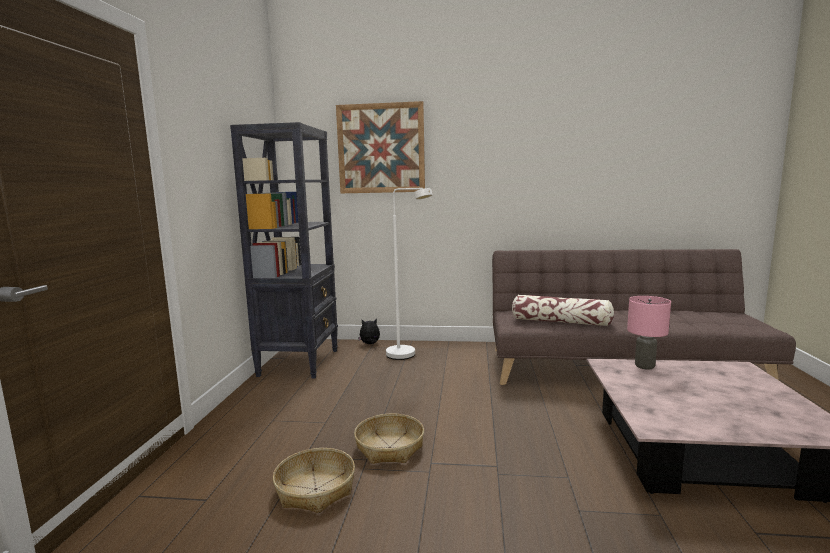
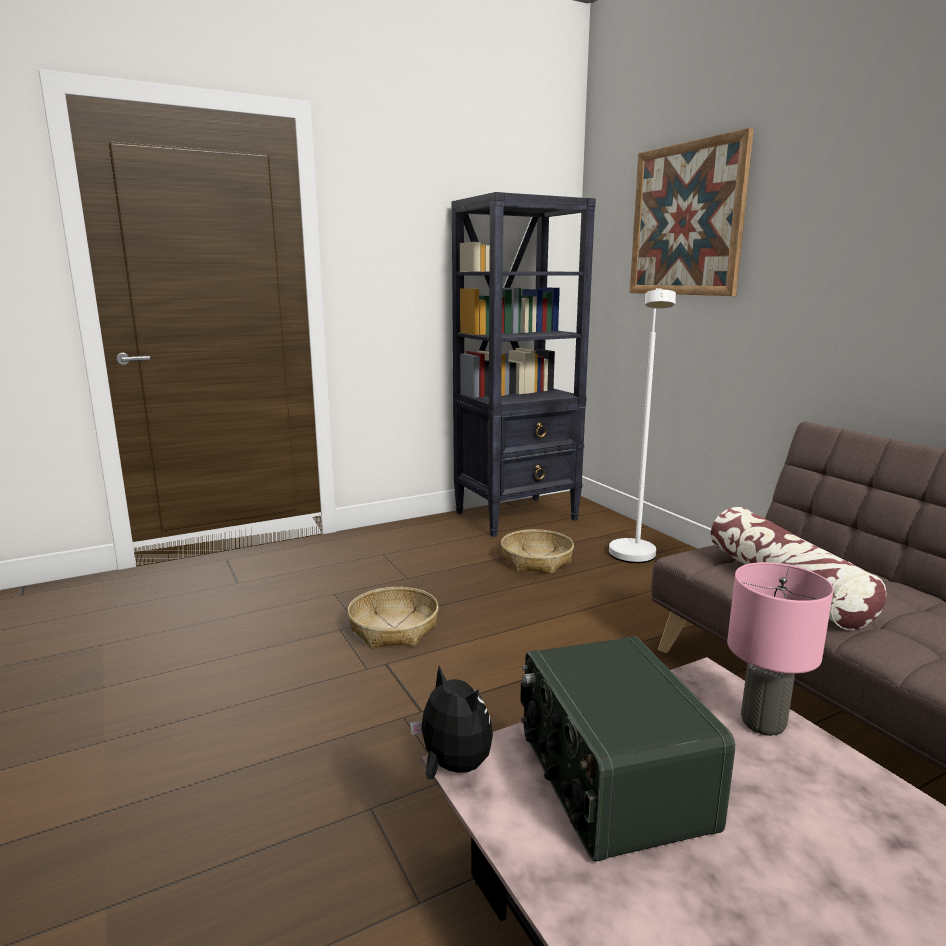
camera: 55 degrees right, 5 degrees up
(315, 489) = (285, 620): basket -> basket (536, 561)
(370, 344) = (628, 528): plush toy -> plush toy (452, 766)
(673, 403) = (609, 780): none -> radio

